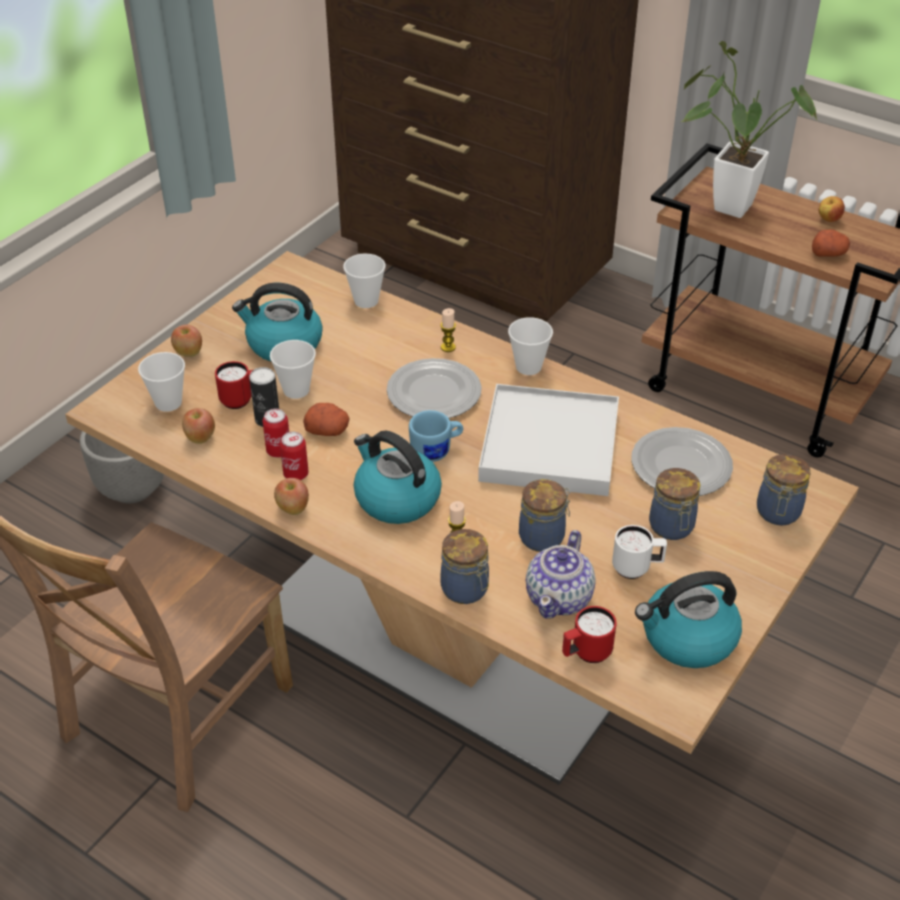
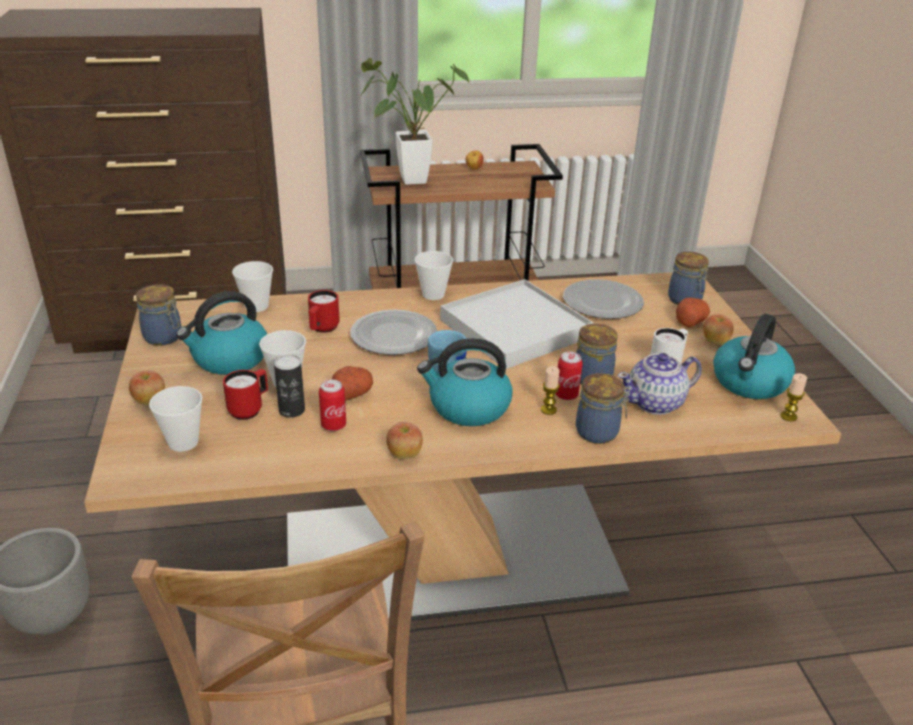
camera: 45 degrees left, 10 degrees down
(200, 438) = (252, 451): apple -> apple (715, 342)
(296, 474) = (371, 432): can -> can (566, 395)
(448, 347) = (362, 307): candle -> candle (788, 416)
(560, 597) = (655, 403): teapot -> teapot turned 90 degrees clockwise
(586, 653) = (718, 423): red mug -> red mug (322, 329)
(672, 527) = (649, 334): jar -> jar (164, 337)
(828, 253) = (498, 183): potato -> potato (690, 321)

